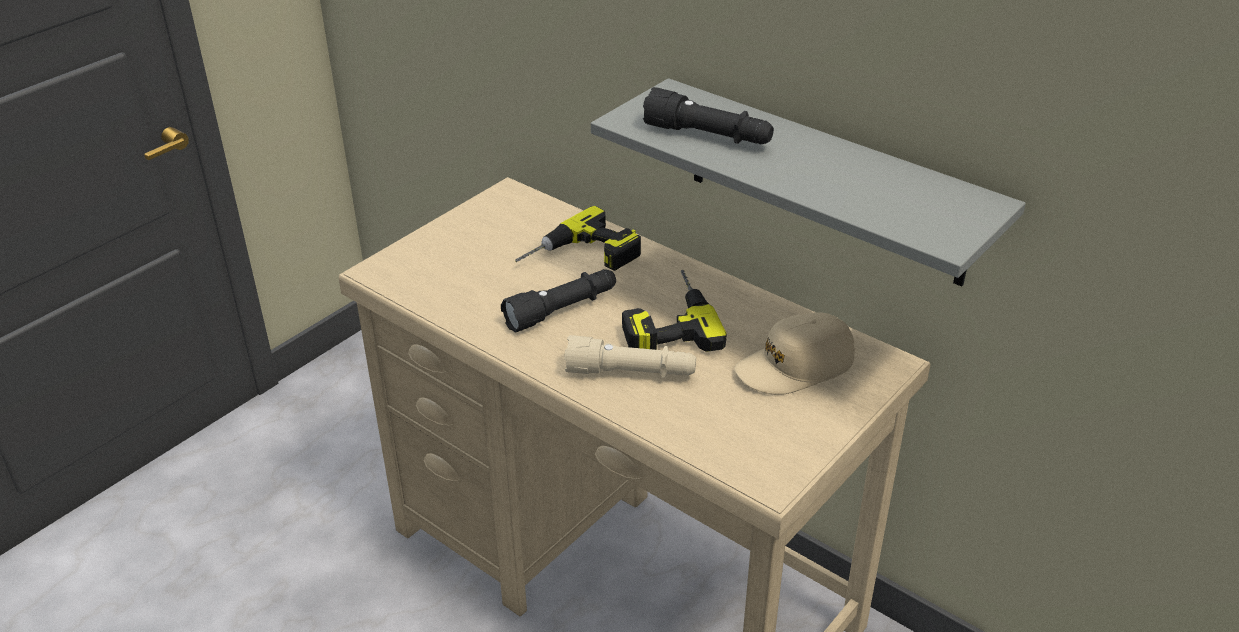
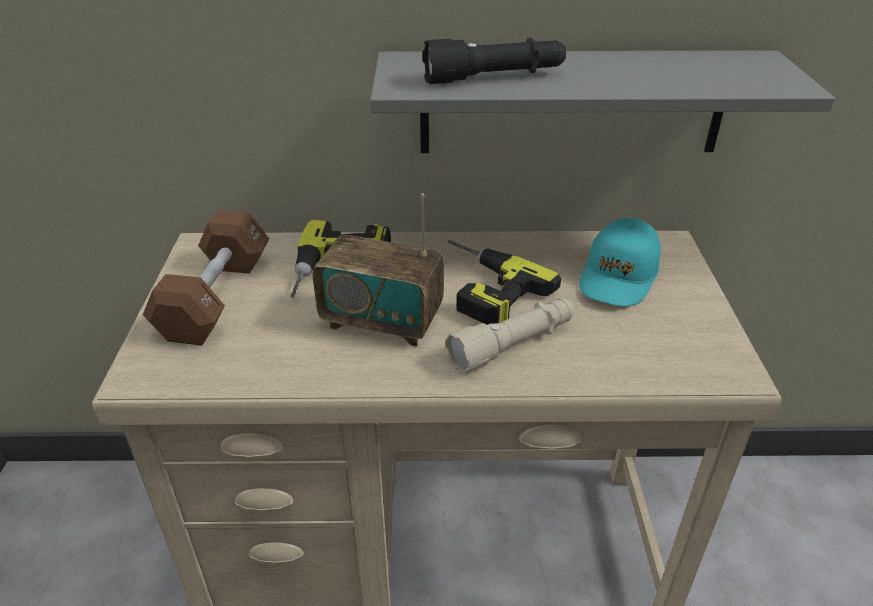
camera: 40 degrees left, 0 degrees up
(475, 239) = (216, 298): none -> brown dumbbell
(562, 310) = (382, 322): black flashlight -> radio
(795, 366) = (619, 275): beige cap -> turquoise cap

